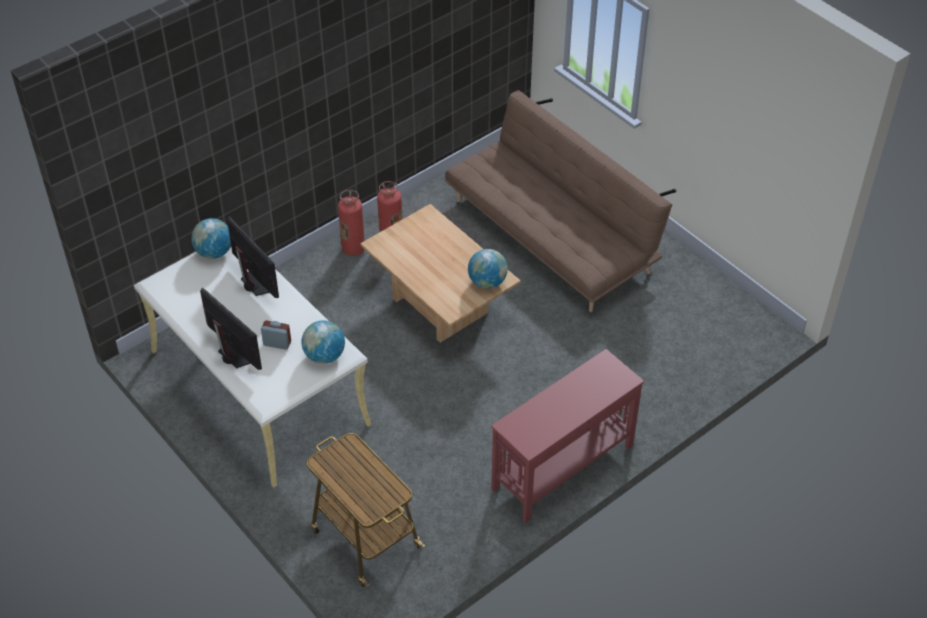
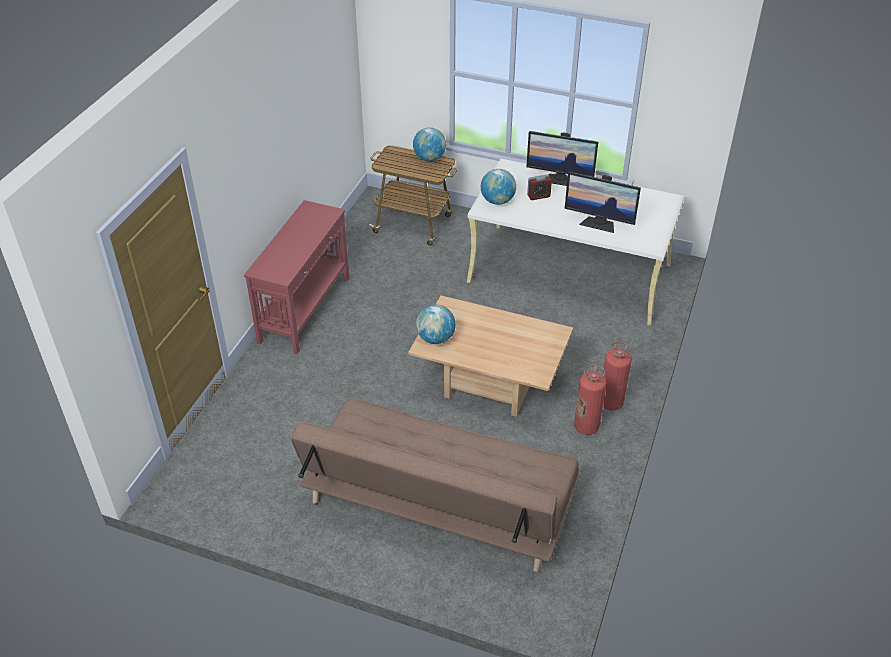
camera: 150 degrees right, 5 degrees down
(214, 252) = (655, 232): globe -> globe (429, 158)

